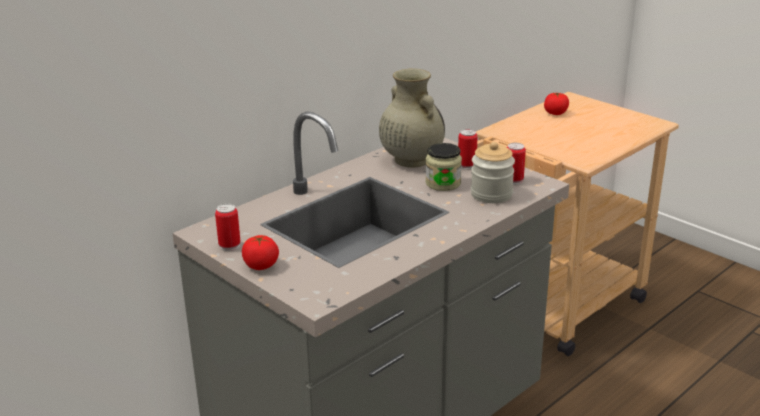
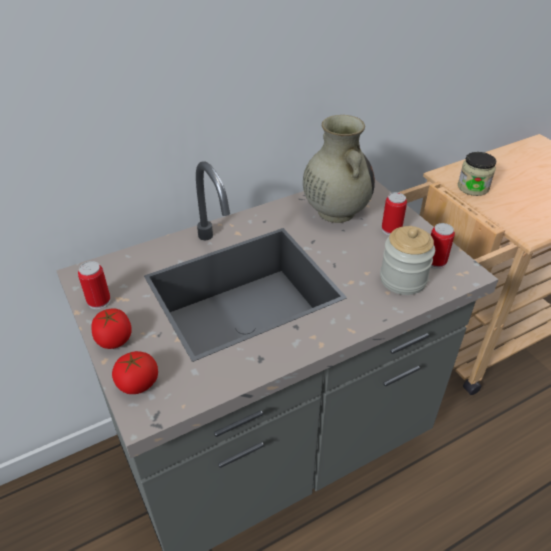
camera: 15 degrees right, 15 degrees up
(443, 183) = (356, 252): jar -> jar (473, 187)
(555, 113) = (517, 161): tomato -> tomato (138, 383)

